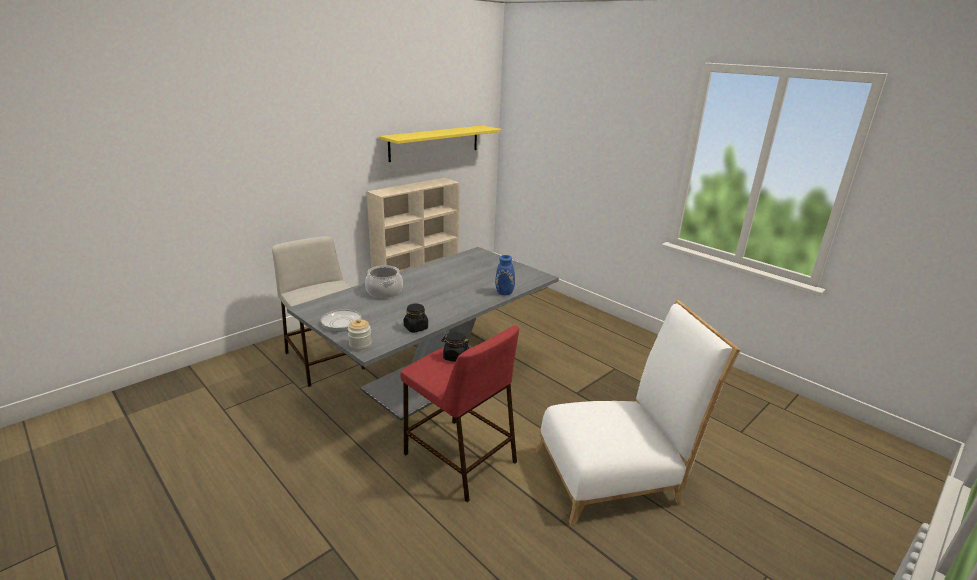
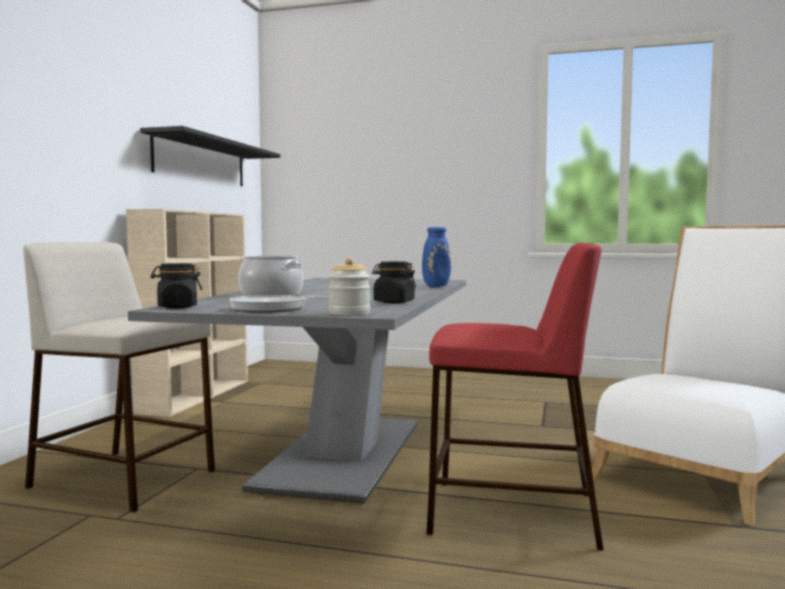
camera: 30 degrees left, 20 degrees down
(435, 143) = (201, 161): yellow shelf -> black shelf
(455, 357) = (484, 324): black jar -> black jar (177, 307)

